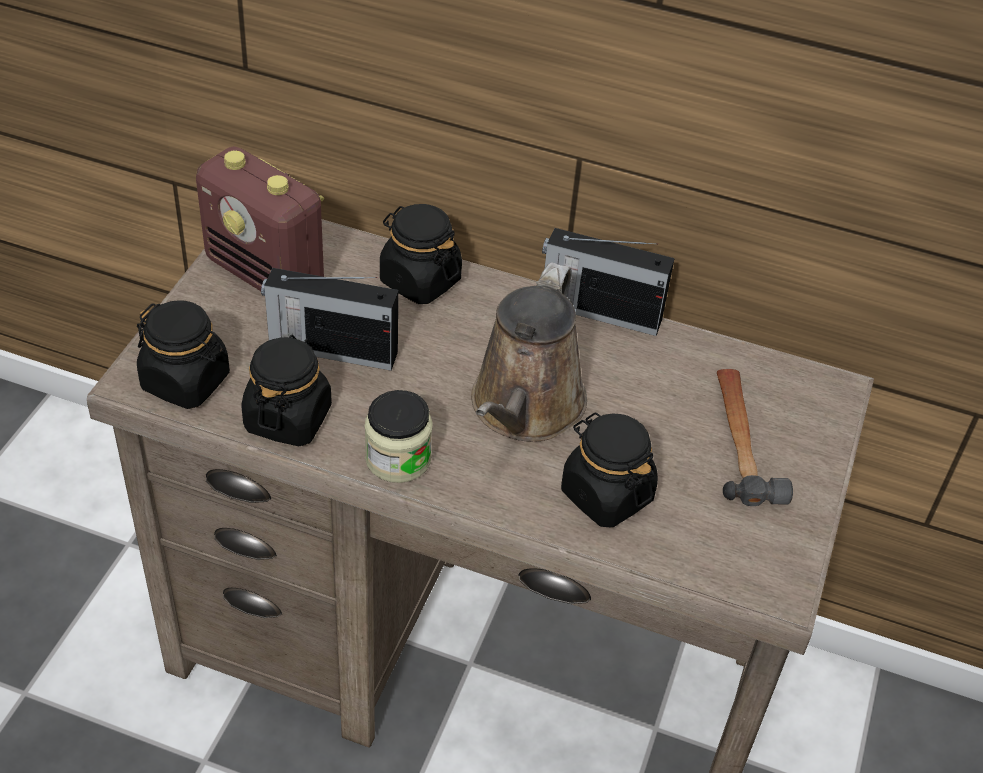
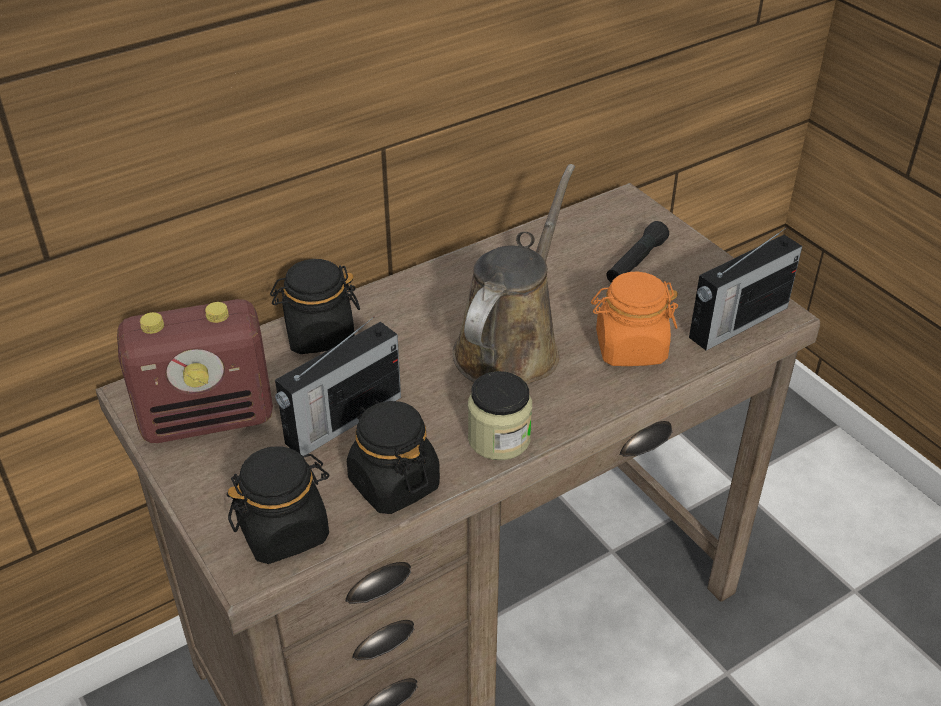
camera: 50 degrees left, 5 degrees down
(524, 408) = (511, 346): brown watering can -> brown watering can turned 120 degrees counterclockwise
(598, 311) = (450, 262): radio -> radio (736, 323)
(606, 495) = (630, 348): black jar -> orange jar
(742, 441) = (635, 262): hammer -> black flashlight

